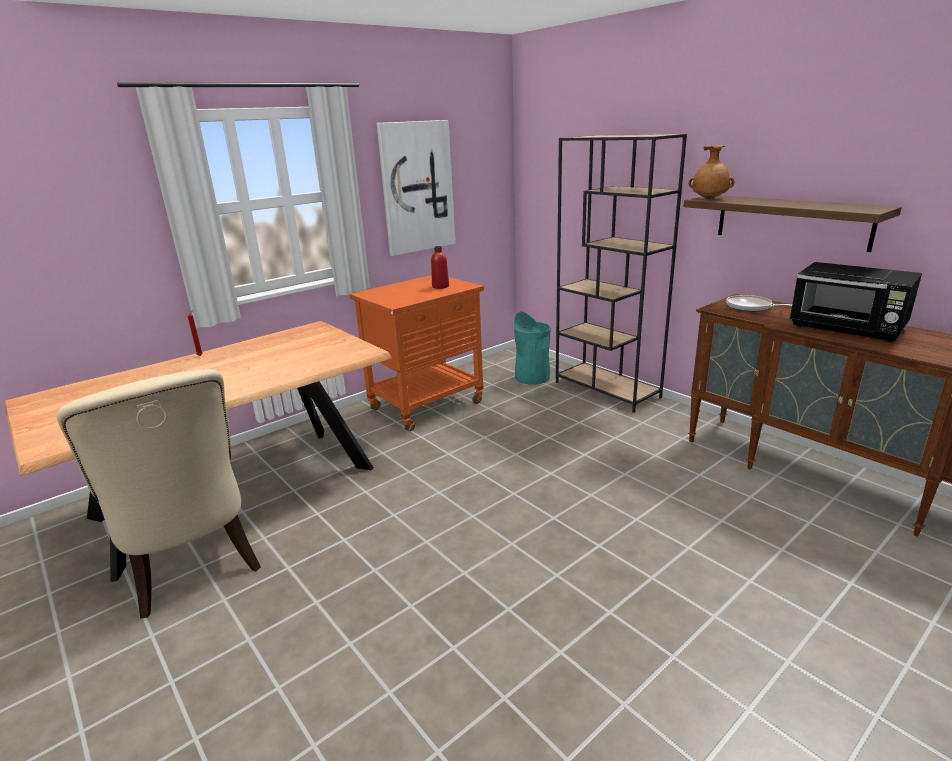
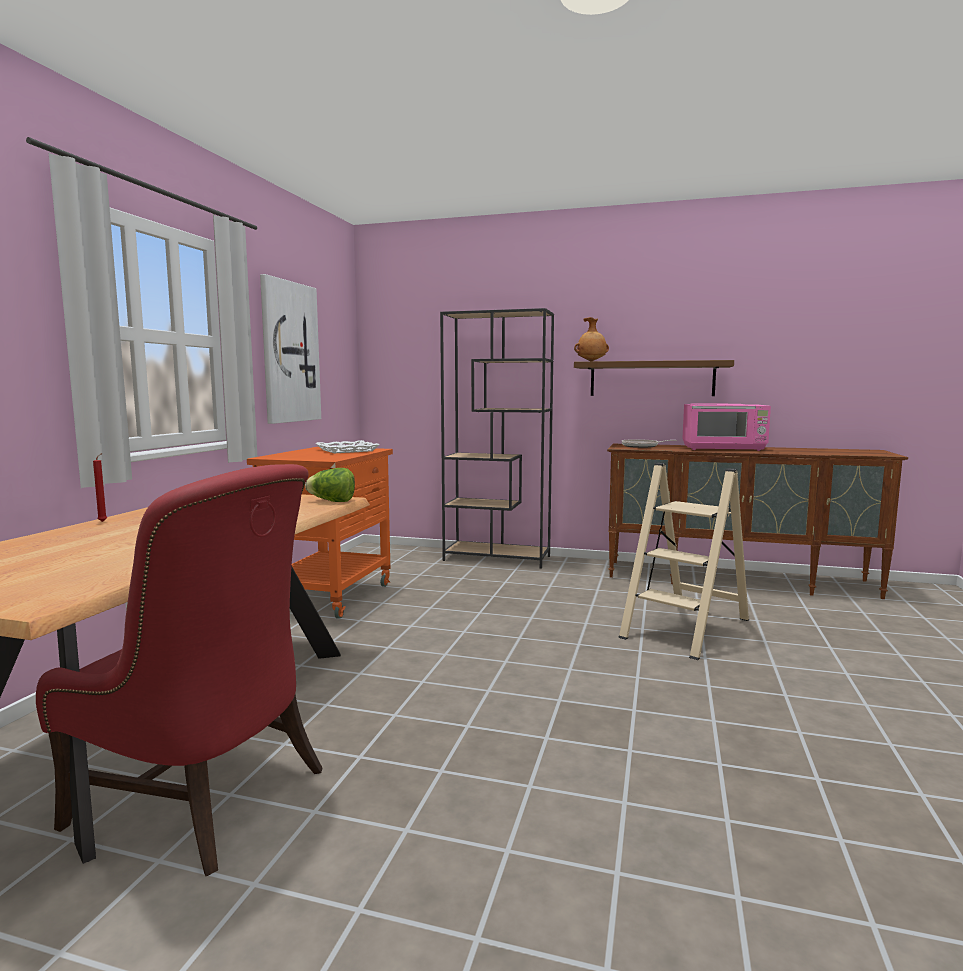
camera: 35 degrees left, 15 degrees down
(192, 561) = (205, 796): beige chair -> red chair
(356, 354) = (332, 501): none -> lettuce
(440, 286) = (347, 450): red bottle -> white tray
(532, 377) = (414, 560): turquoise trash can -> none
(684, 533) = (687, 627): none -> beige step ladder
(847, 329) = (724, 449): black microwave -> pink microwave

